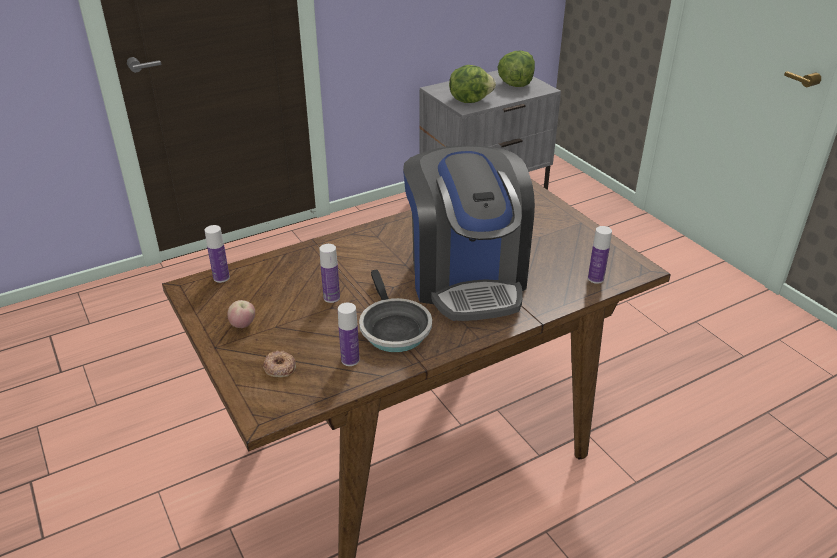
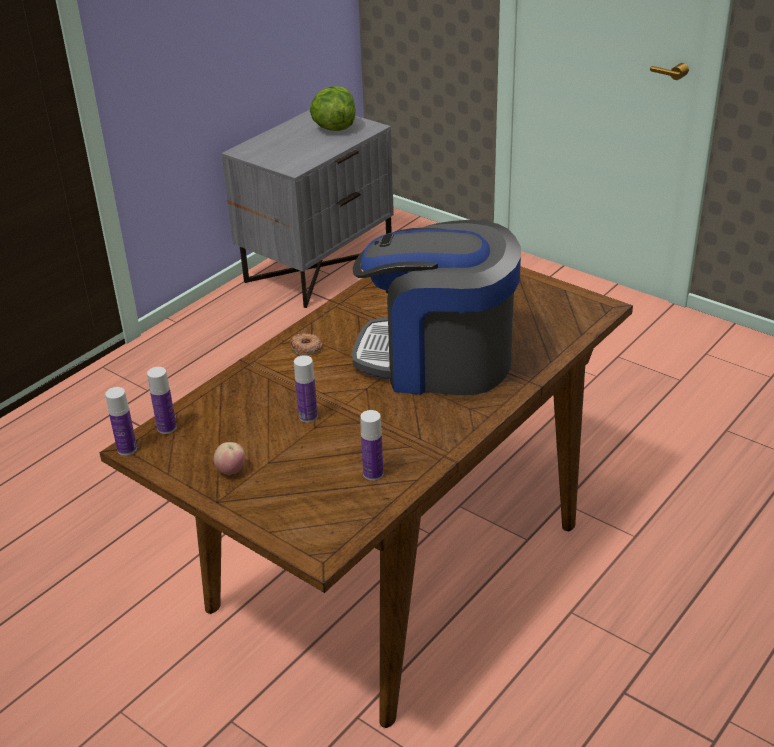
camera: 20 degrees left, 0 degrees up
(279, 367) = (304, 502): donut -> donut (306, 348)
(393, 328) = (396, 430): frying pan -> none
(466, 278) = (437, 360): coffee machine -> coffee machine turned 135 degrees clockwise
(469, 100) = (292, 157): lettuce -> none
(595, 279) = (565, 328): bottle -> bottle (127, 449)

